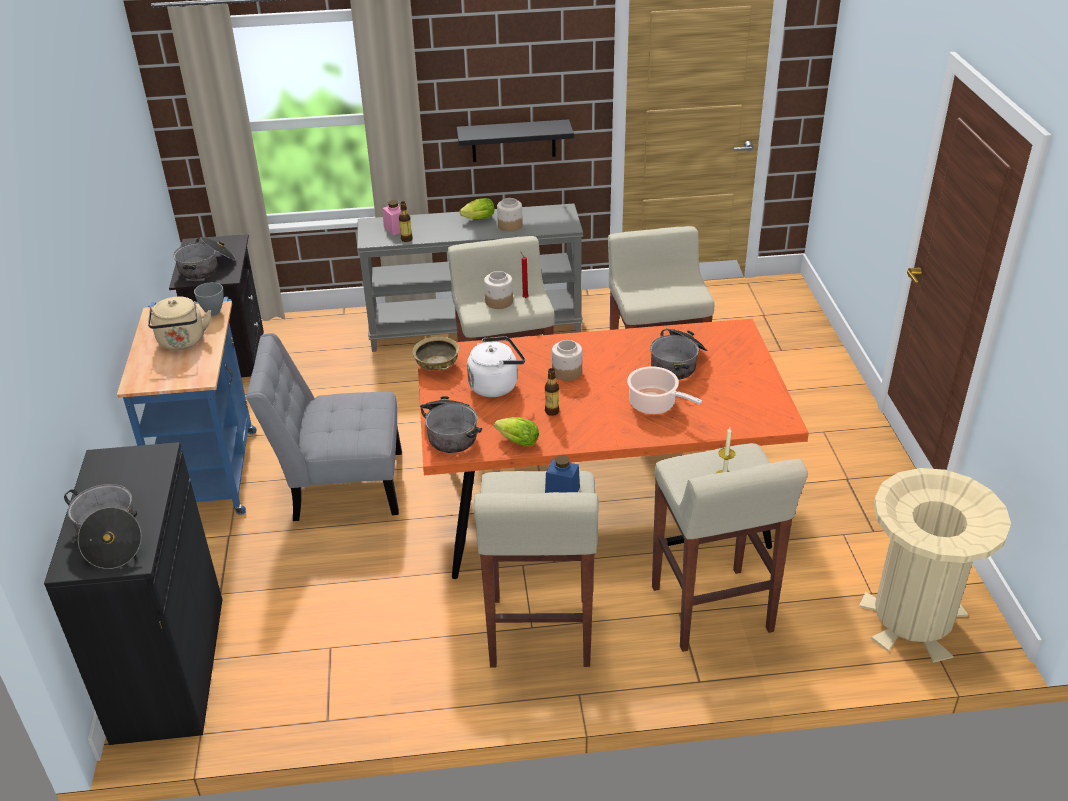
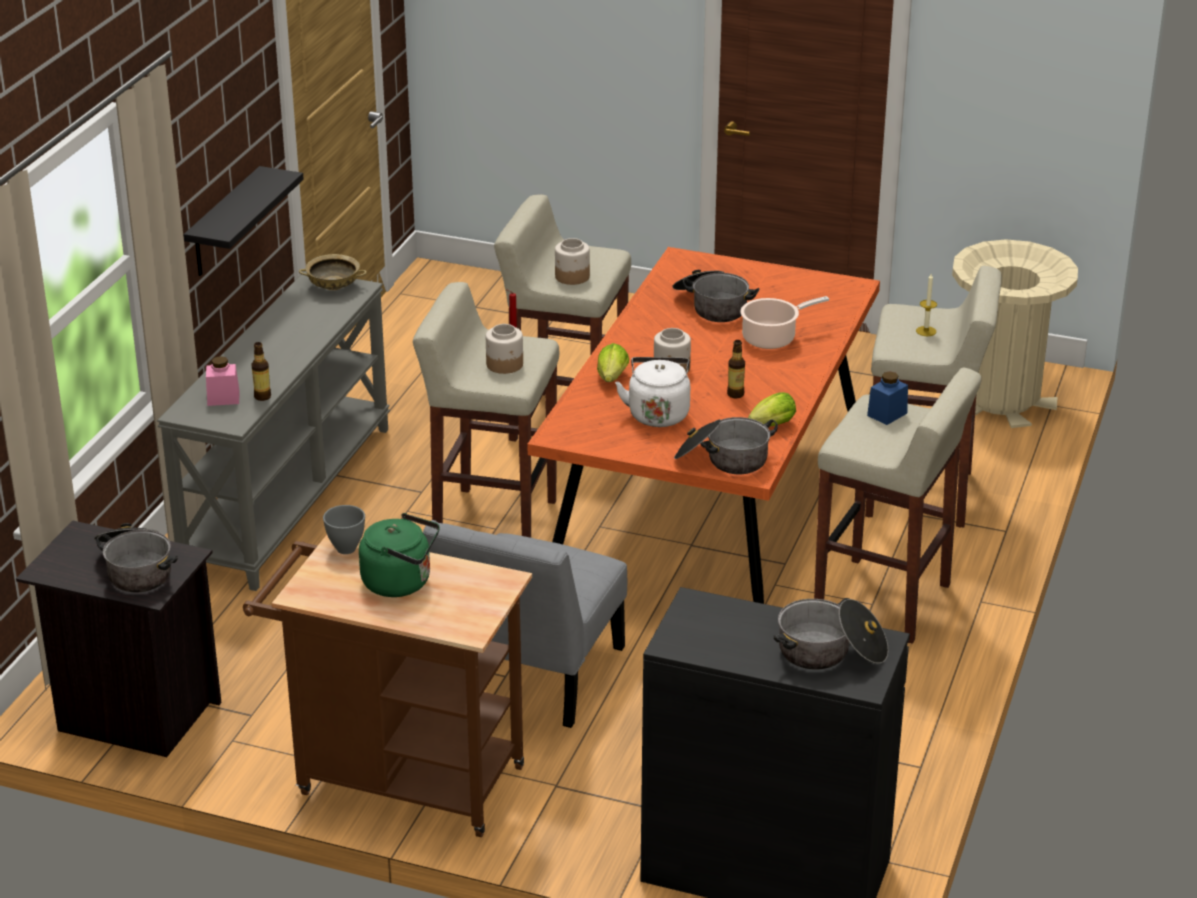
camera: 65 degrees left, 5 degrees down
(182, 342) = (401, 583): beige kettle -> green kettle
(210, 468) = (398, 778): blue cart -> brown cart
(437, 365) = (584, 439): beige bowl -> beige bowl (334, 286)
(477, 219) = (268, 339): lettuce -> lettuce (611, 379)
(509, 225) = (312, 322): jar -> jar (572, 277)

